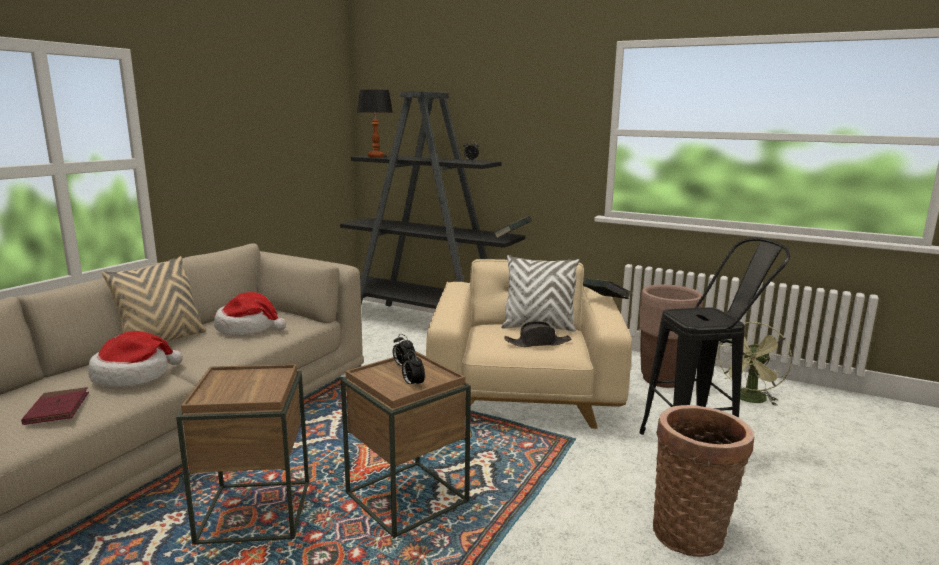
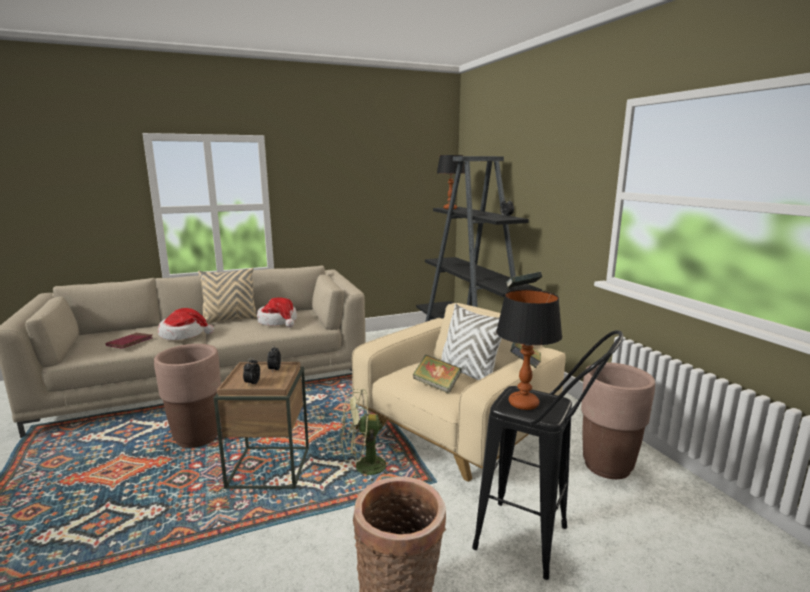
camera: 40 degrees right, 0 degrees up
(255, 512) = (197, 437): brown side table -> brown planter
(538, 343) = (436, 386): black hat -> book
(698, 318) = (523, 404): none -> table lamp
(749, 400) = (679, 527): green fan -> green fan (363, 468)

